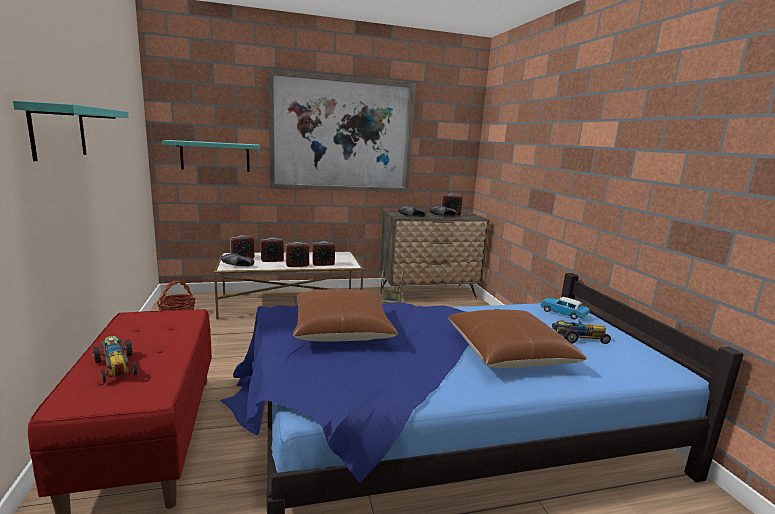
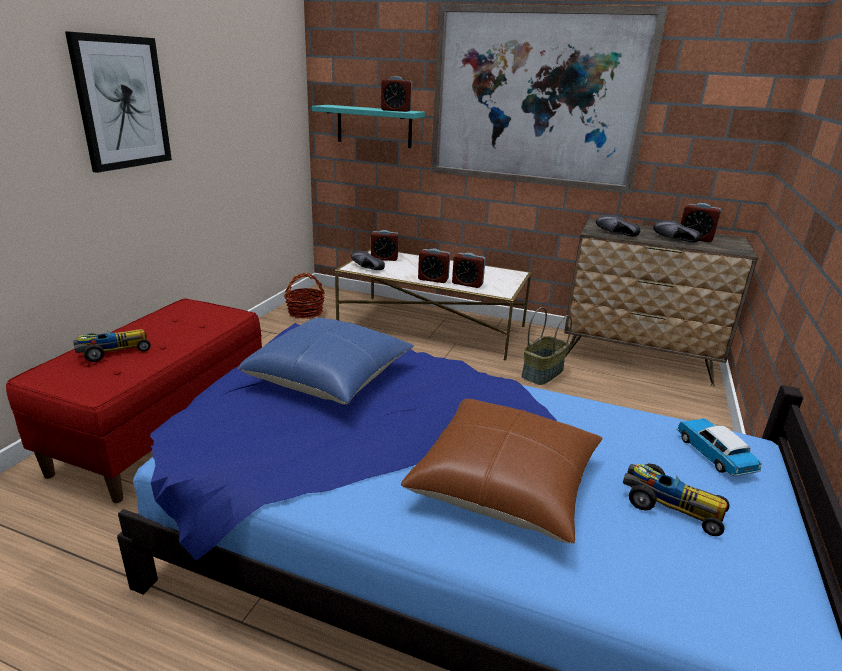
camera: 35 degrees right, 10 degrees up
(58, 131) = (122, 103): turquoise shelf -> picture
(116, 365) = (113, 351): toy car -> toy car turned 120 degrees counterclockwise
(272, 260) = (412, 267): alarm clock -> alarm clock (396, 110)
(342, 329) = (330, 376): brown pillow -> blue pillow

